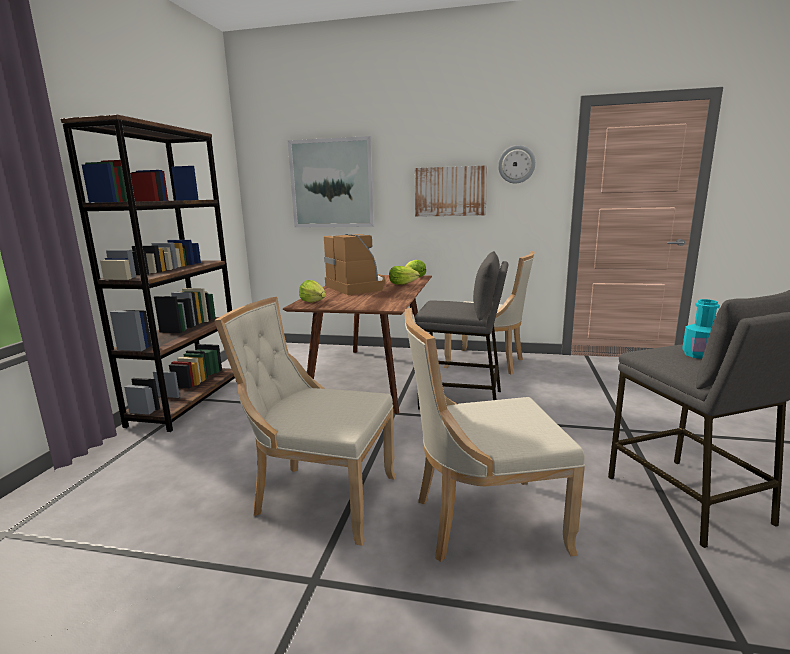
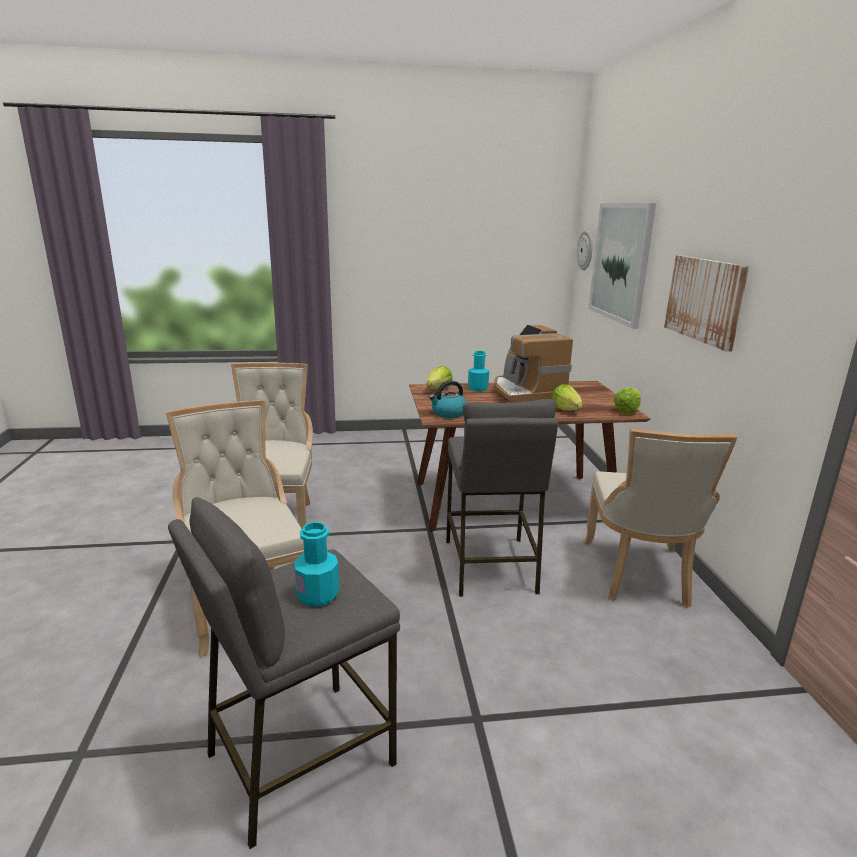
camera: 70 degrees right, 5 degrees up
(188, 401) = (400, 438): brown bookcase -> none
(326, 294) = (478, 388): none -> turquoise bottle
(358, 287) = (526, 394): coffee machine -> coffee machine turned 120 degrees clockwise
(383, 304) = (448, 413): none -> kettle
(516, 164) = (784, 271): wall clock -> wall clock (586, 250)

